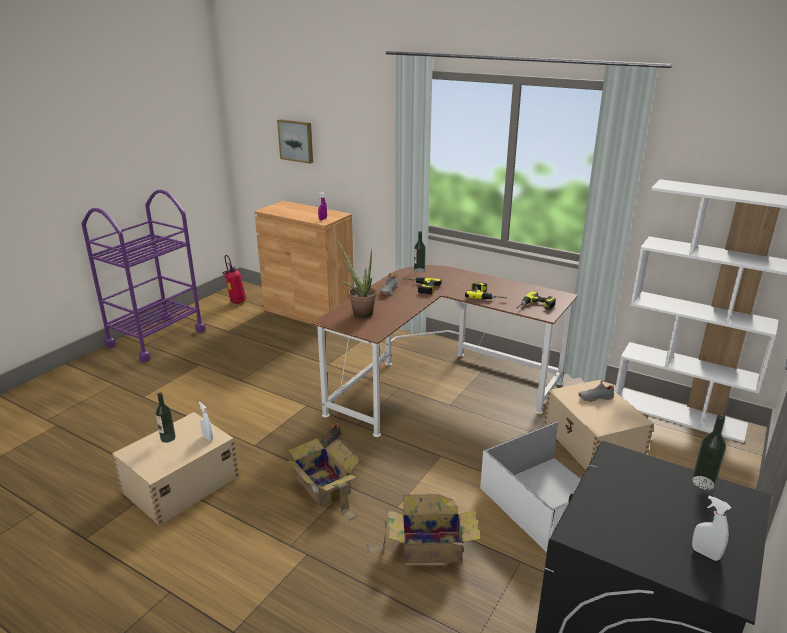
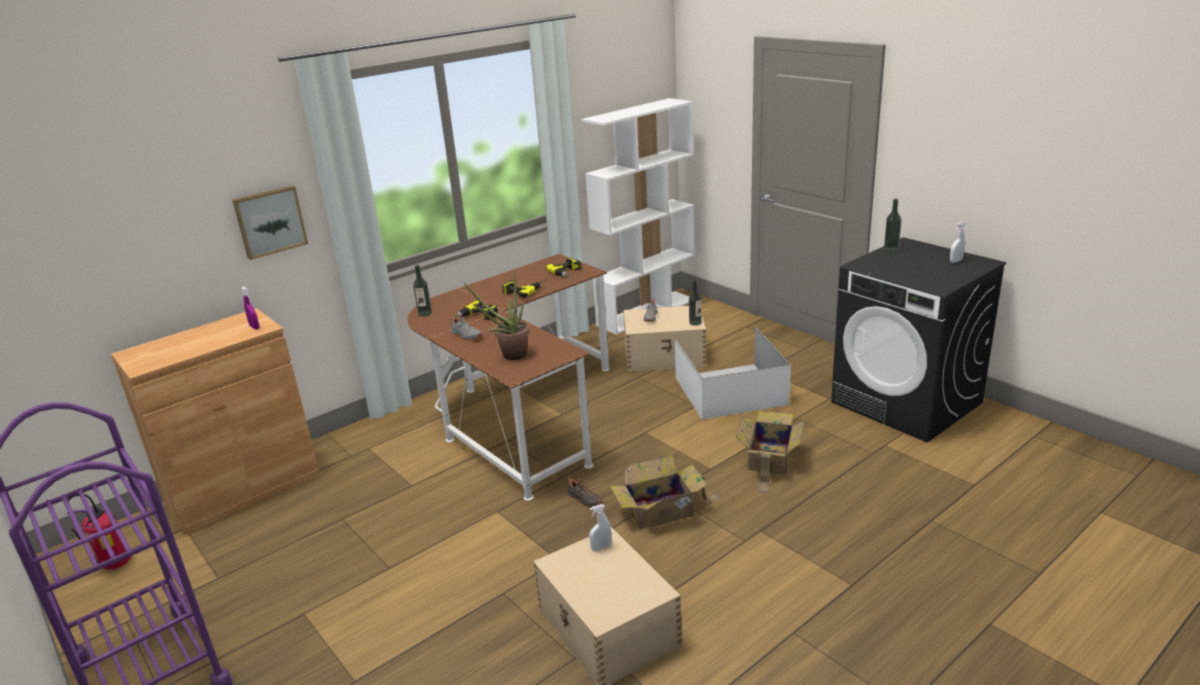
camera: 70 degrees left, 0 degrees up
(168, 438) = (585, 583): bottle -> bottle (695, 323)
(296, 140) = (114, 242): picture -> picture (270, 221)

